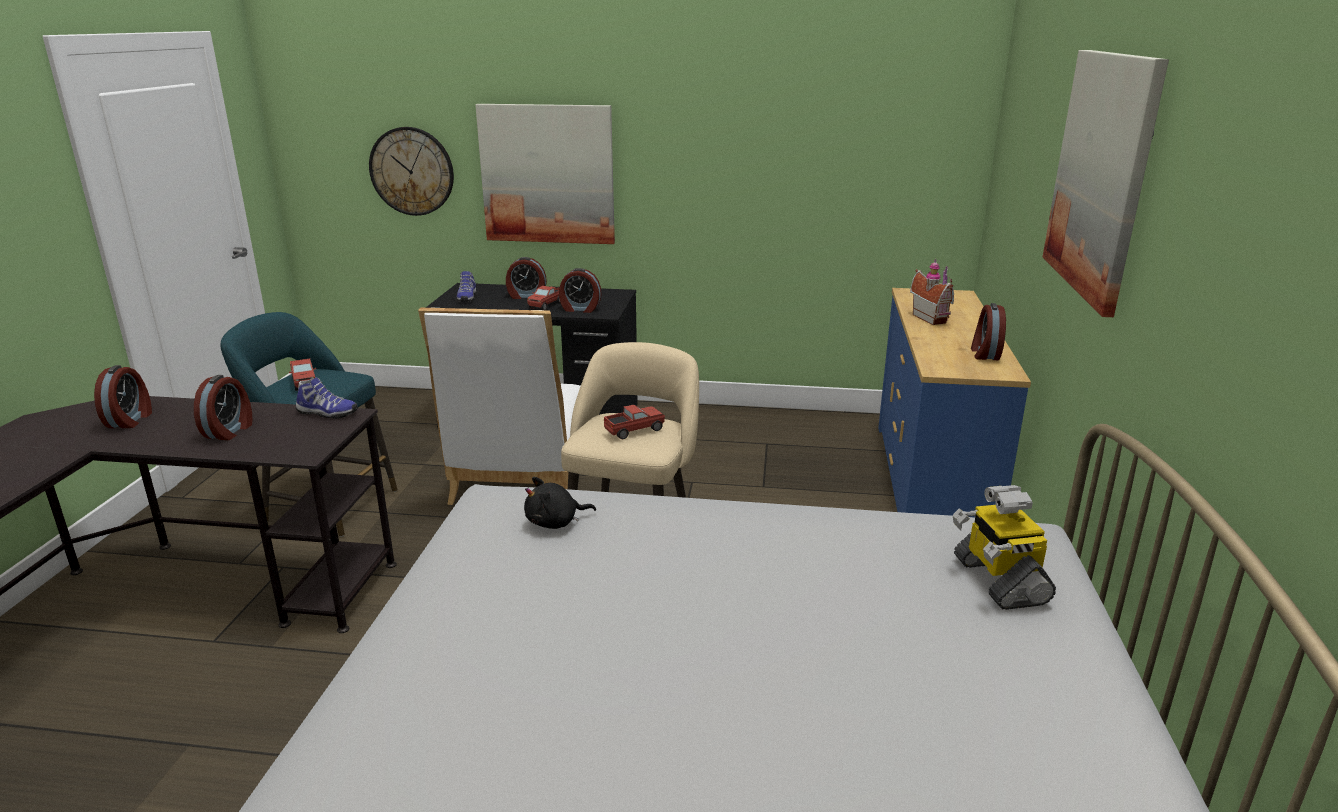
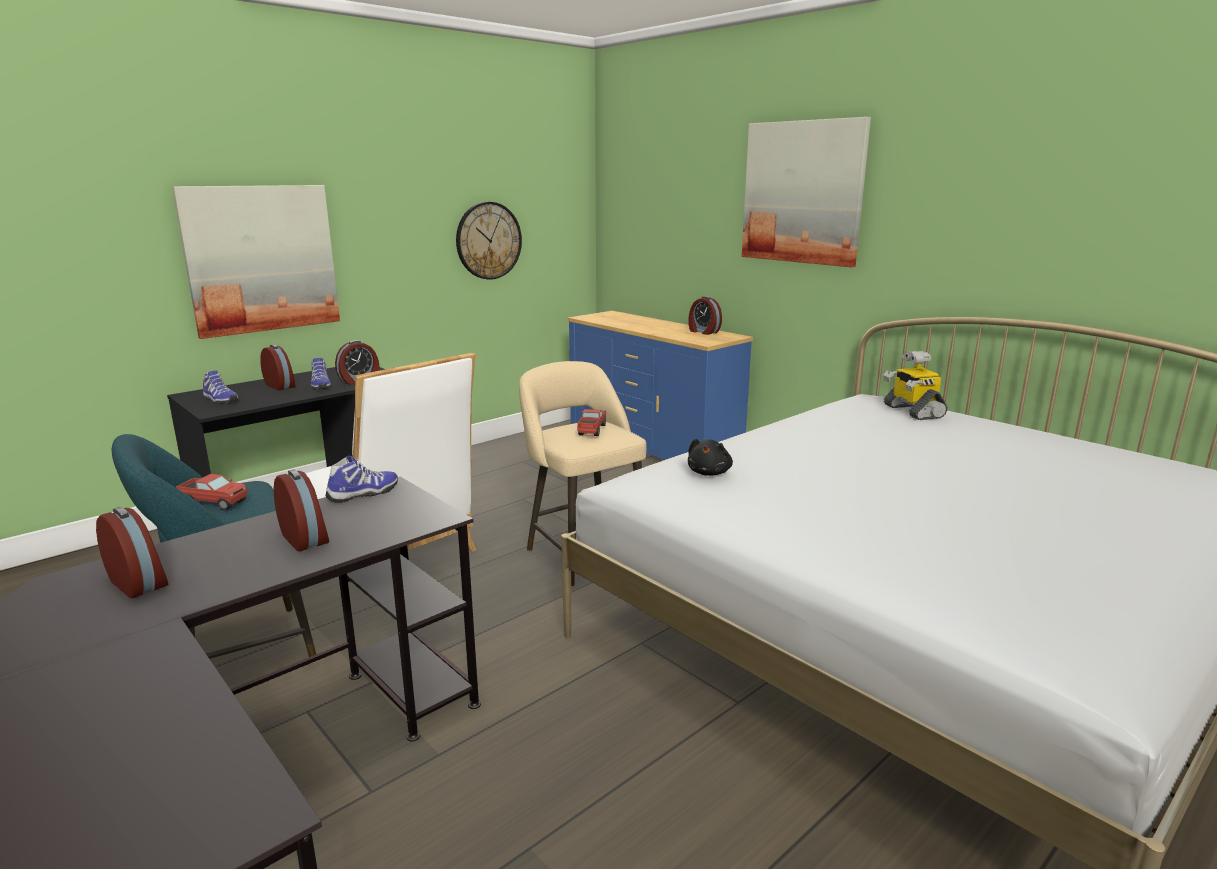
camera: 50 degrees left, 5 degrees down
(412, 171) = (86, 271): wall clock -> wall clock (488, 240)
(526, 296) = (280, 386): alarm clock -> alarm clock turned 90 degrees counterclockwise
(546, 305) = (320, 386): toy truck -> shoe
(931, 318) = (633, 325): toy house -> none
(998, 580) = (912, 411): toy robot -> toy robot turned 45 degrees clockwise

